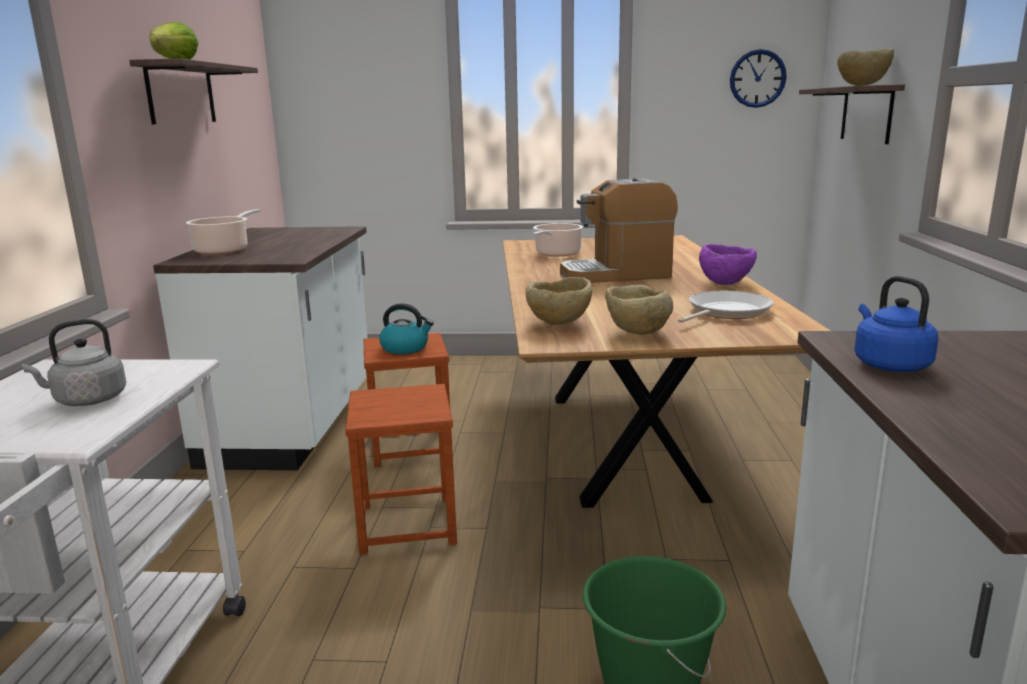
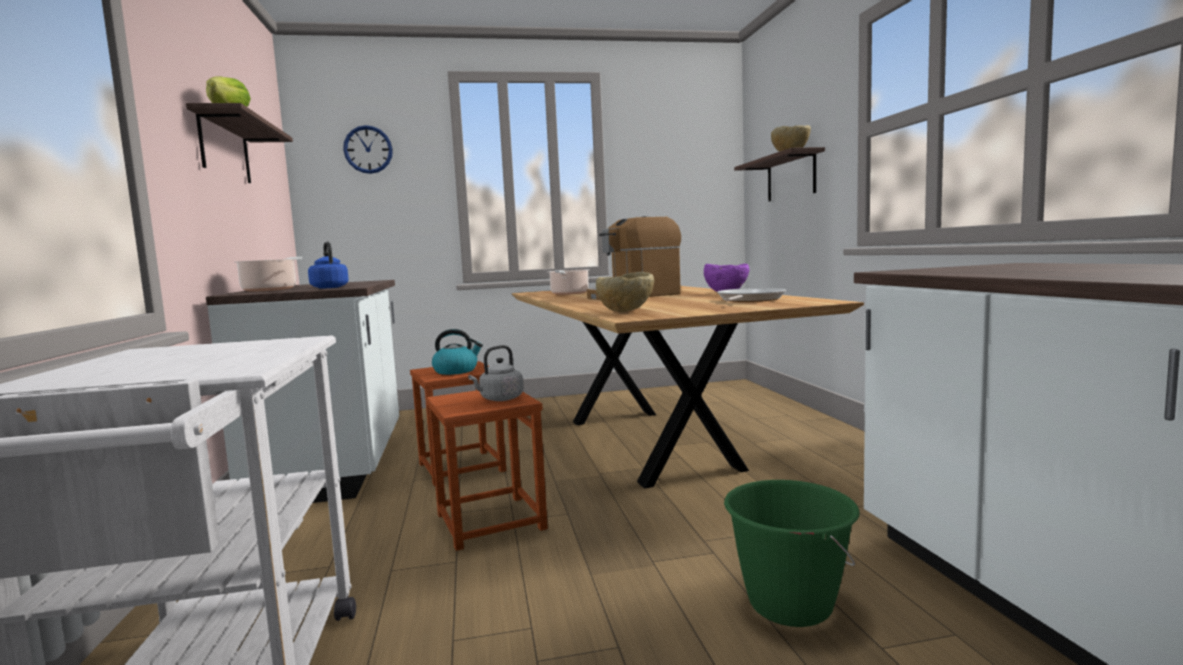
camera: 15 degrees left, 10 degrees down
(86, 400) = (218, 357): grey kettle -> grey kettle (499, 399)
(636, 334) = (697, 310): beige bowl -> none
(757, 78) = (697, 164): wall clock -> wall clock (368, 149)
(888, 364) = (950, 271): blue kettle -> blue kettle (329, 287)

